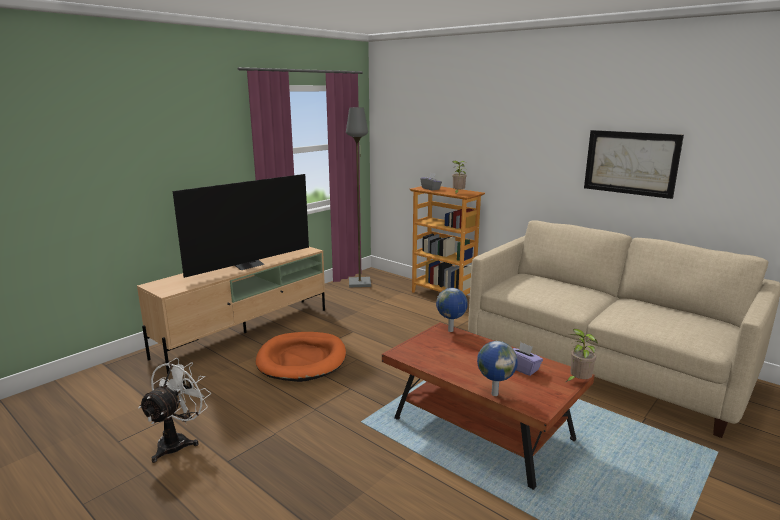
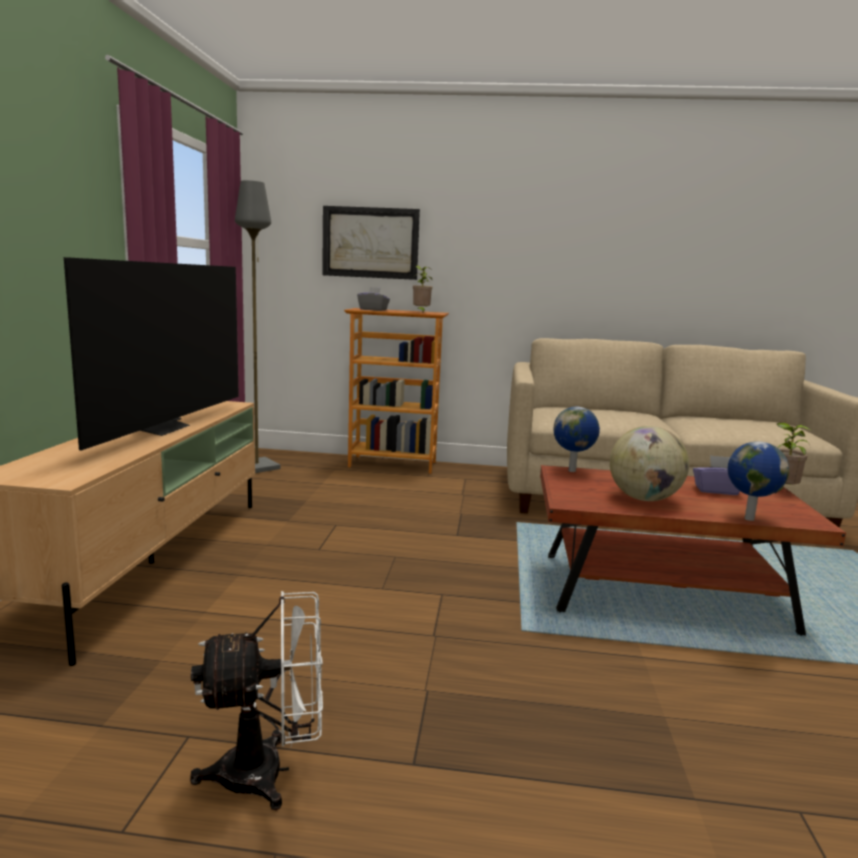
camera: 35 degrees left, 5 degrees down
(178, 441) = (269, 772): white fan -> white fan turned 90 degrees clockwise
(302, 360) = (313, 577): orange dog bed -> none
(454, 362) = (644, 499): none -> globe
(631, 163) = (641, 263): picture -> picture (370, 243)

